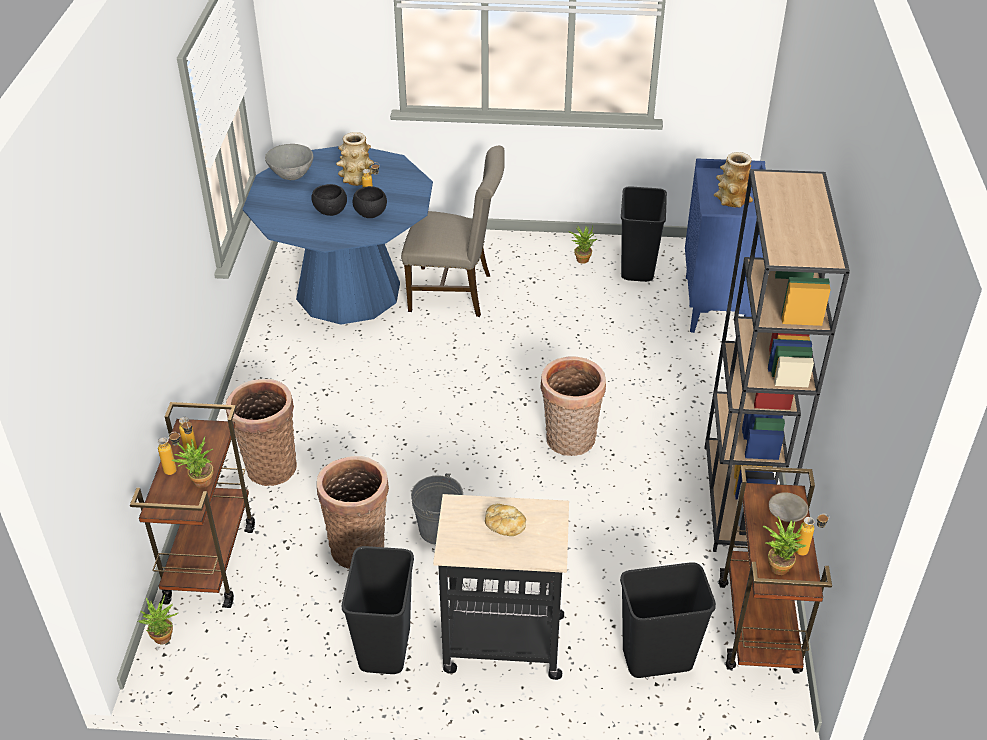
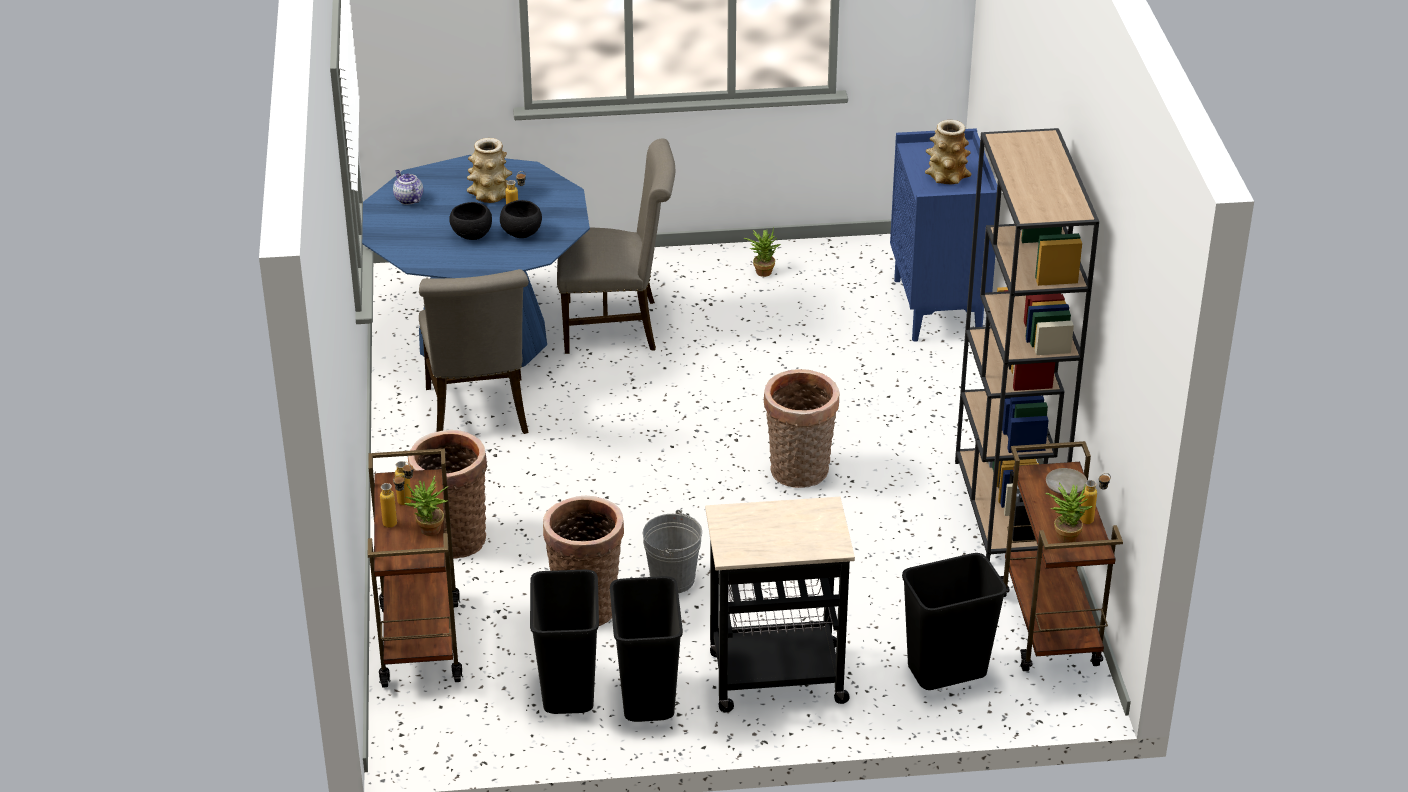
camera: 10 degrees left, 5 degrees down
(164, 640) = (396, 721): potted plant -> none
(291, 176) = (408, 199): grey bowl -> teapot
(325, 357) = (479, 414): none -> beige chair
(504, 526) = (779, 527): bread -> none
(638, 269) = (834, 276): black trash can -> black trash can (569, 691)

